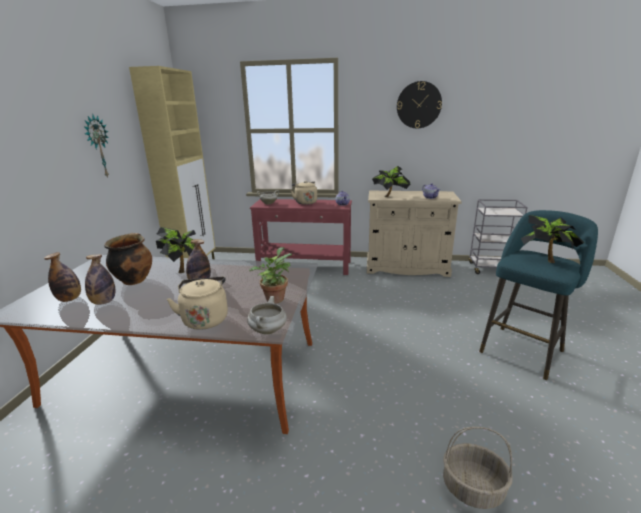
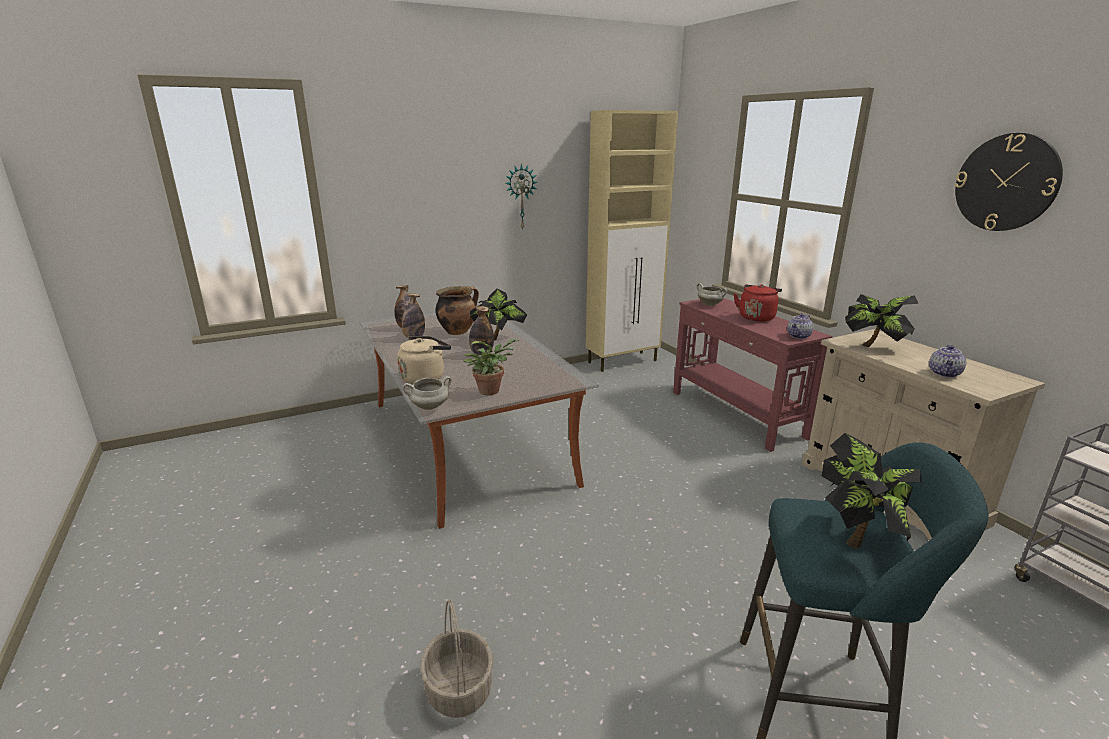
camera: 55 degrees right, 0 degrees up
(305, 202) = (756, 317): beige kettle -> red kettle

